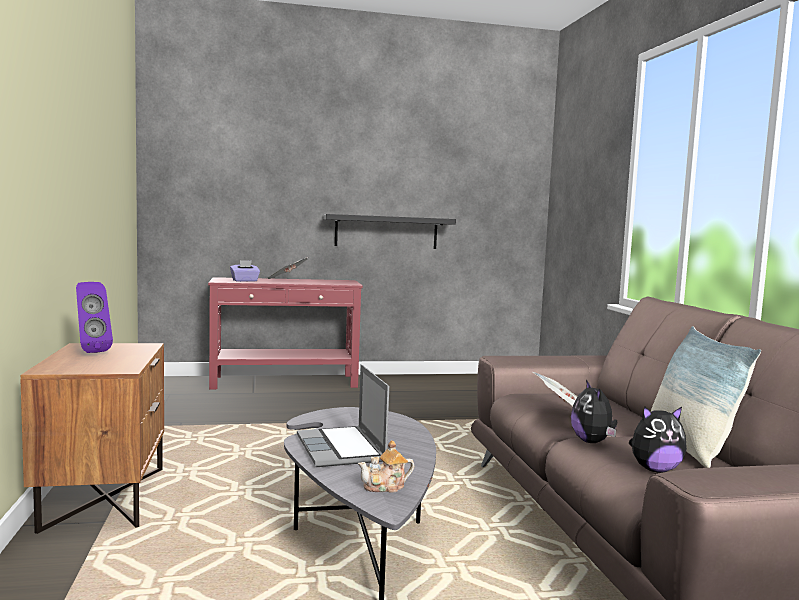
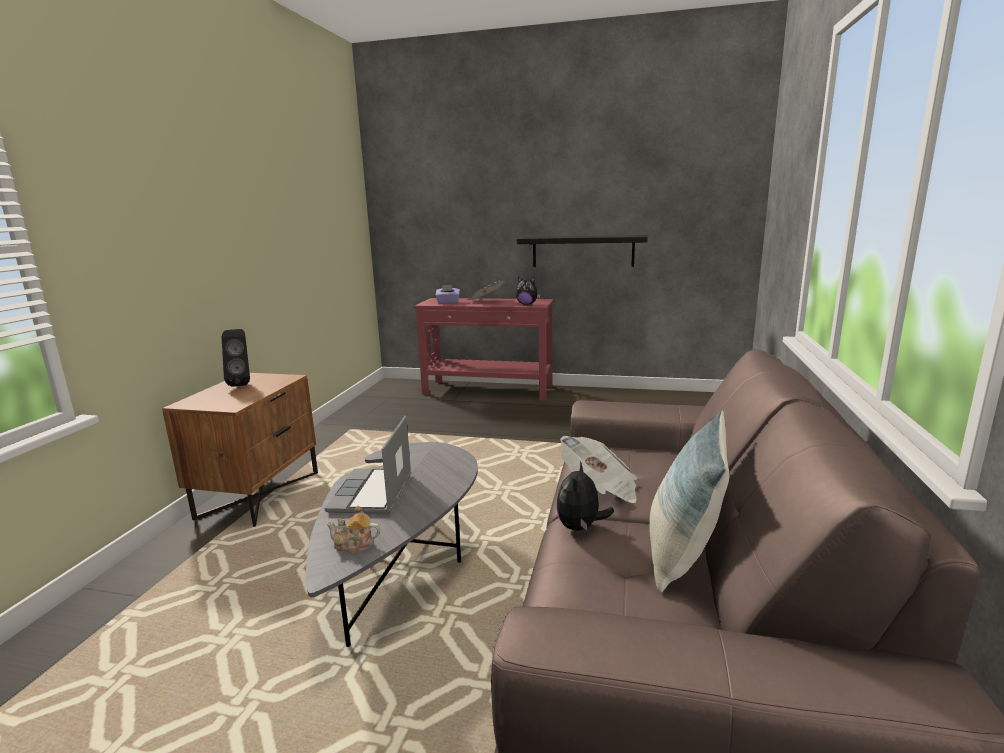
camera: 25 degrees right, 10 degrees up
(91, 351) = (242, 383): purple speaker -> black speaker
(655, 469) = (597, 581): plush toy -> plush toy (527, 304)

